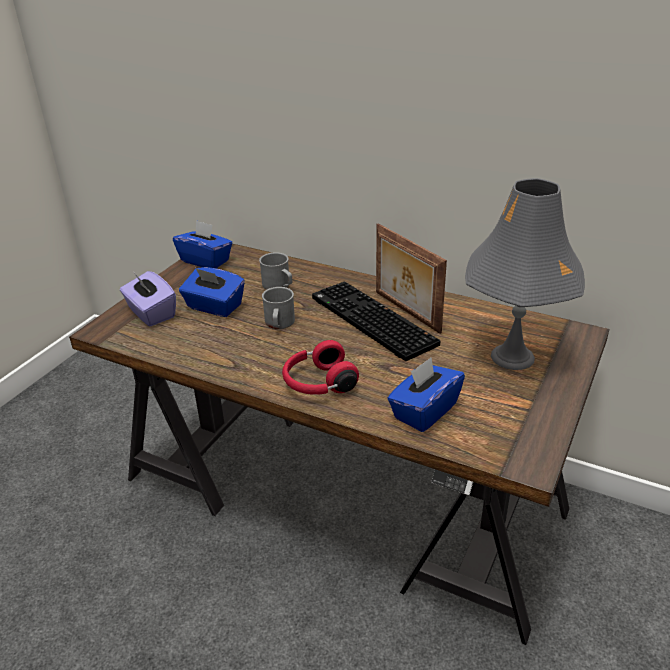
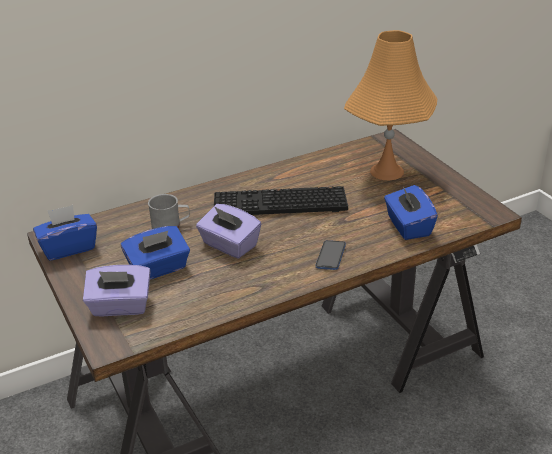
camera: 55 degrees left, 0 degrees up
(279, 324) = (229, 245): grey mug -> purple tissue box
(318, 383) = (330, 256): red headphones -> phone
(405, 312) = (286, 186): picture frame -> none
(512, 357) = (387, 171): grey table lamp -> orange table lamp

